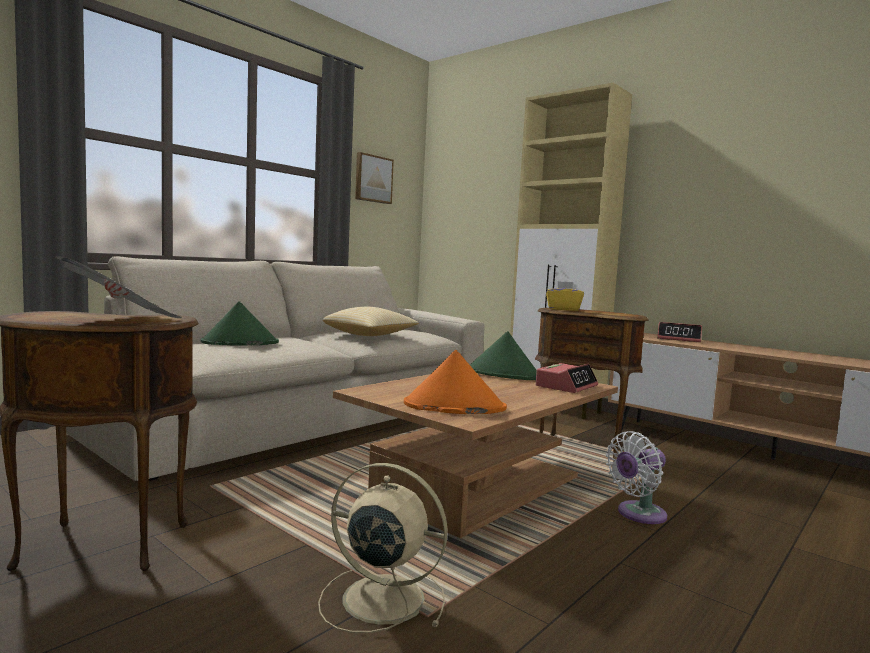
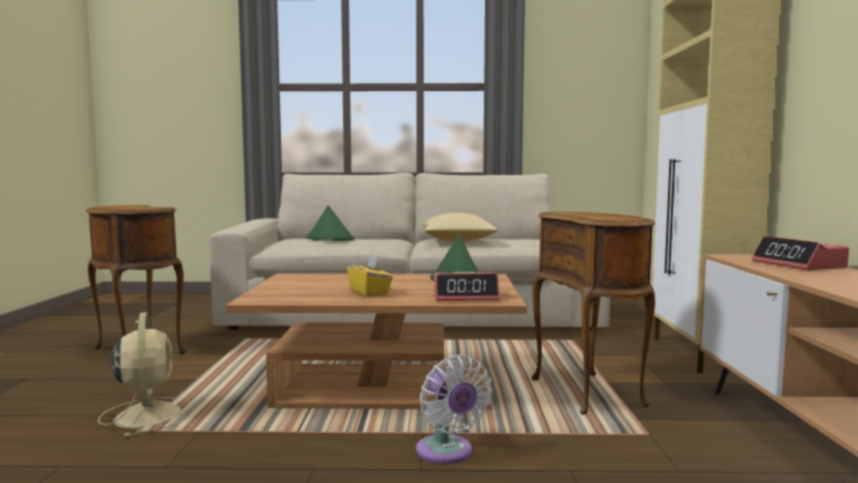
camera: 50 degrees right, 0 degrees up
(122, 319) = (126, 207): newspaper -> none
(372, 179) = (565, 80): picture -> none
(454, 406) = (292, 292): orange hat -> none
(563, 309) = (566, 212): yellow tissue box -> yellow tissue box (370, 292)
(638, 514) = (447, 453): white fan -> white fan turned 135 degrees counterclockwise

